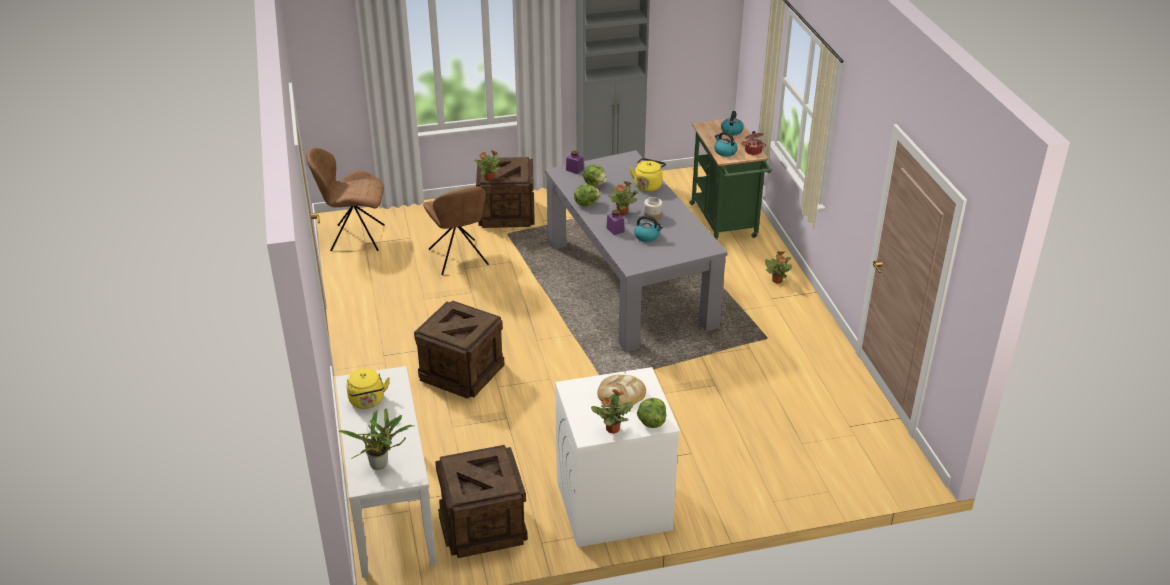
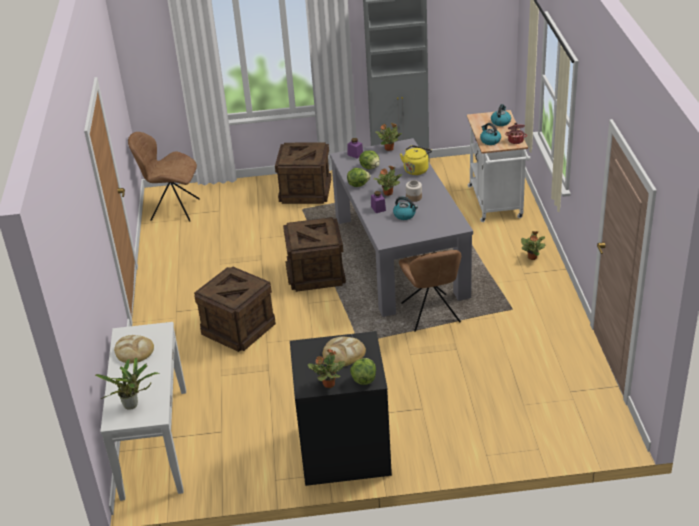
camera: 10 degrees right, 0 degrees up
(367, 402) = (134, 351): yellow kettle -> bread
(459, 258) = (256, 230): brown chair -> brown chair (431, 314)
(482, 525) = (228, 462): crate -> crate (315, 274)
(490, 178) = (287, 160): potted plant -> potted plant (389, 148)
(612, 505) = (343, 451): white washing machine -> black washing machine
(725, 223) = (496, 205): green cart -> white cart

